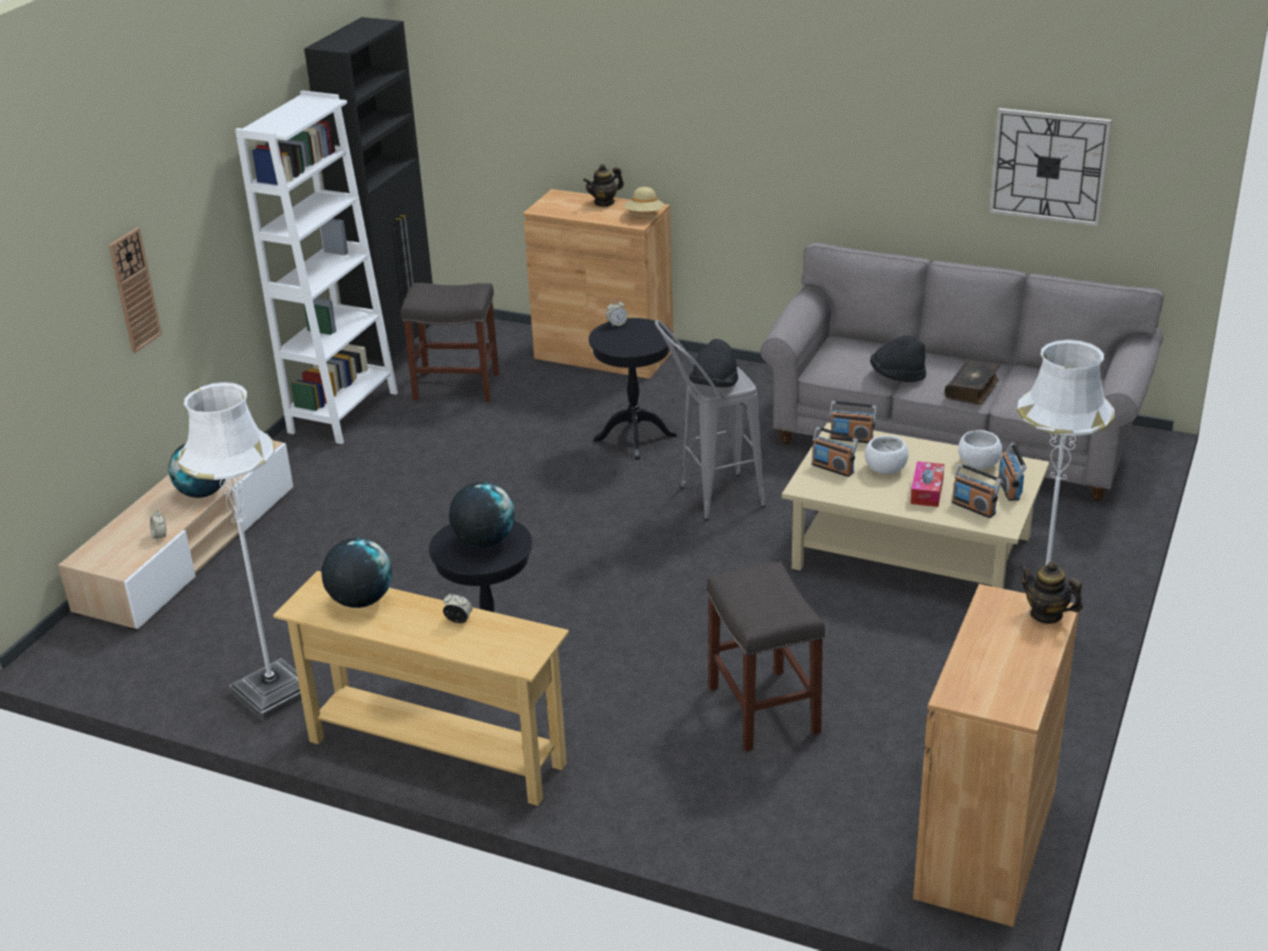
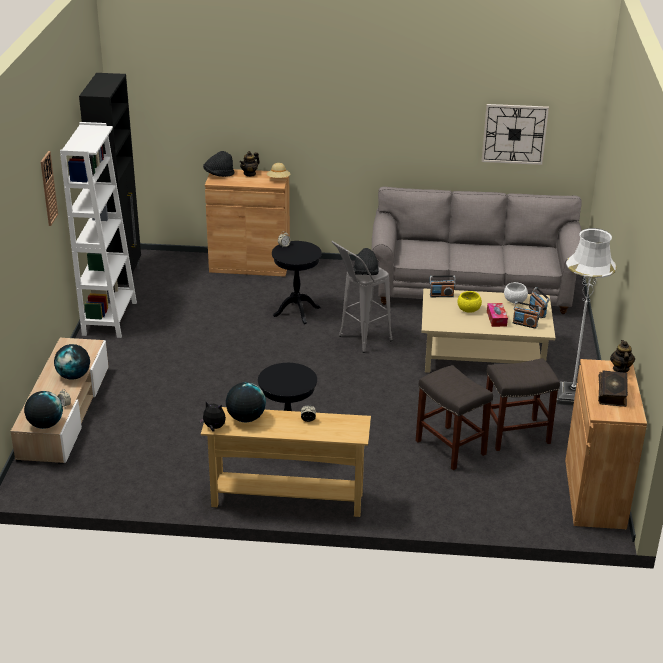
camera: 20 degrees left, 0 degrees up
(134, 290) = (28, 256): wall clock -> wall clock (48, 188)
(273, 692) = (172, 484): white floor lamp -> none
(299, 609) = (214, 428): none -> plush toy
(455, 387) = (170, 295): grey stool -> grey stool (515, 435)
(484, 541) = (288, 377): globe -> globe (45, 424)
(833, 468) = (441, 313): radio -> none
(885, 469) = (468, 309): white bowl -> yellow bowl
(897, 376) = (448, 258): black hat -> black hat (219, 174)
(973, 389) = (491, 261): book -> book (612, 393)
(1046, 614) = (620, 369): teapot -> teapot turned 75 degrees clockwise

